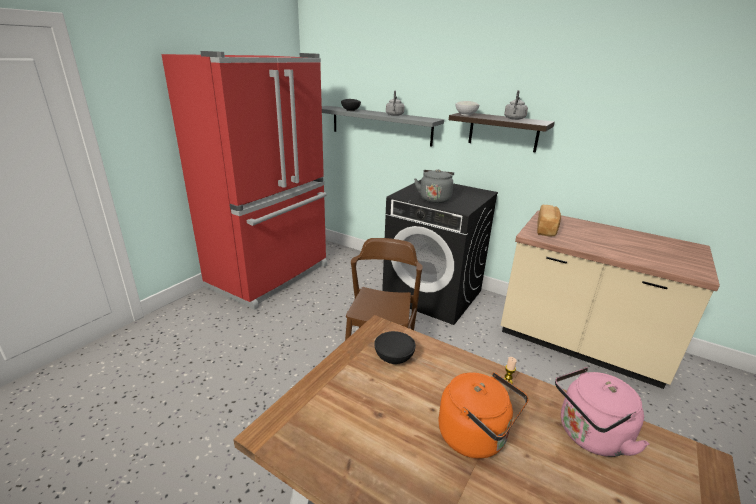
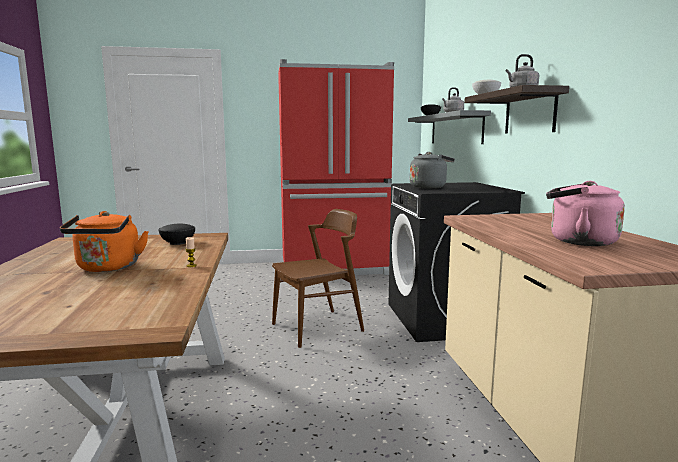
camera: 50 degrees right, 15 degrees down
(547, 229) = (502, 218): bread -> none
(589, 436) = (146, 292): pink kettle -> pink kettle (578, 241)

